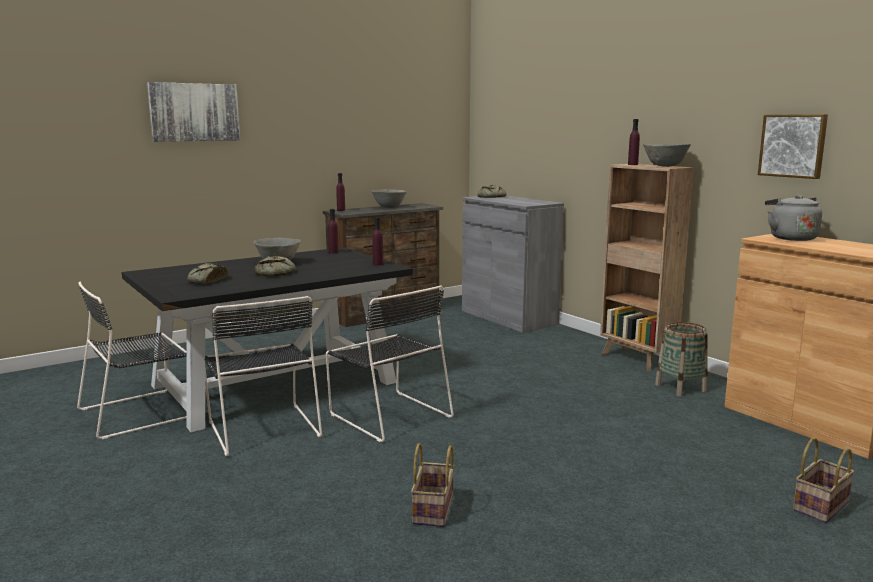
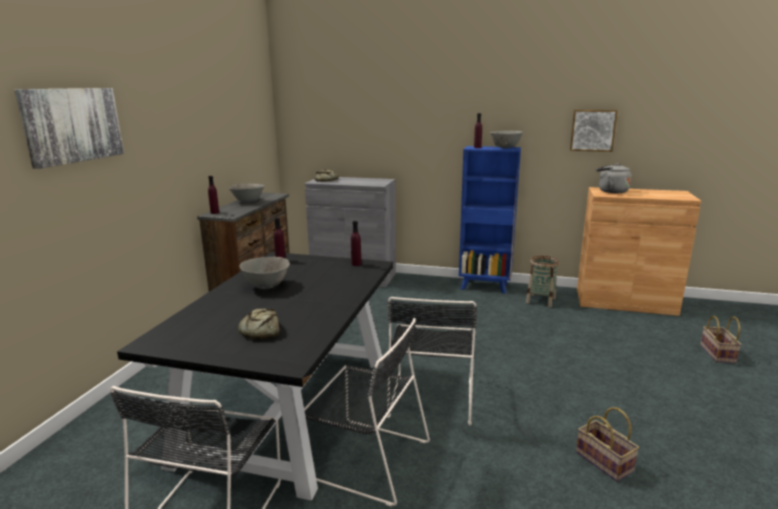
camera: 40 degrees left, 5 degrees up
(277, 273) = (301, 299): bread -> none
(388, 414) = (432, 395): black chair -> black chair turned 90 degrees clockwise
(637, 359) = (485, 287): brown bookcase -> blue bookcase

